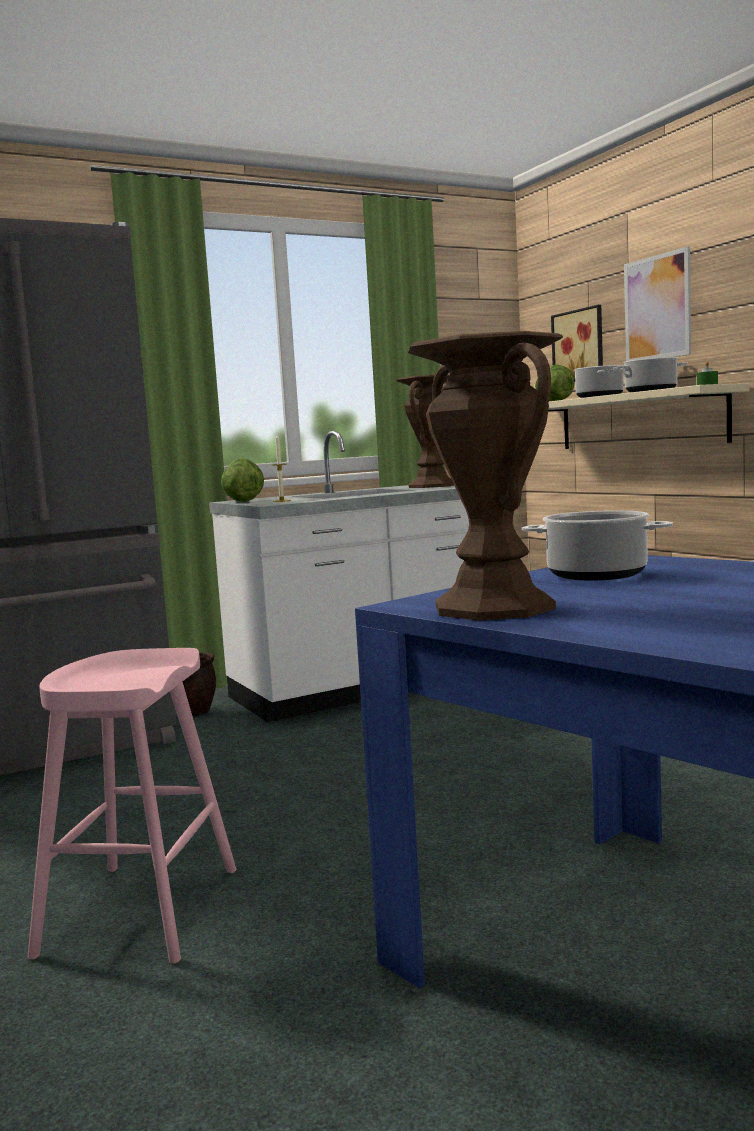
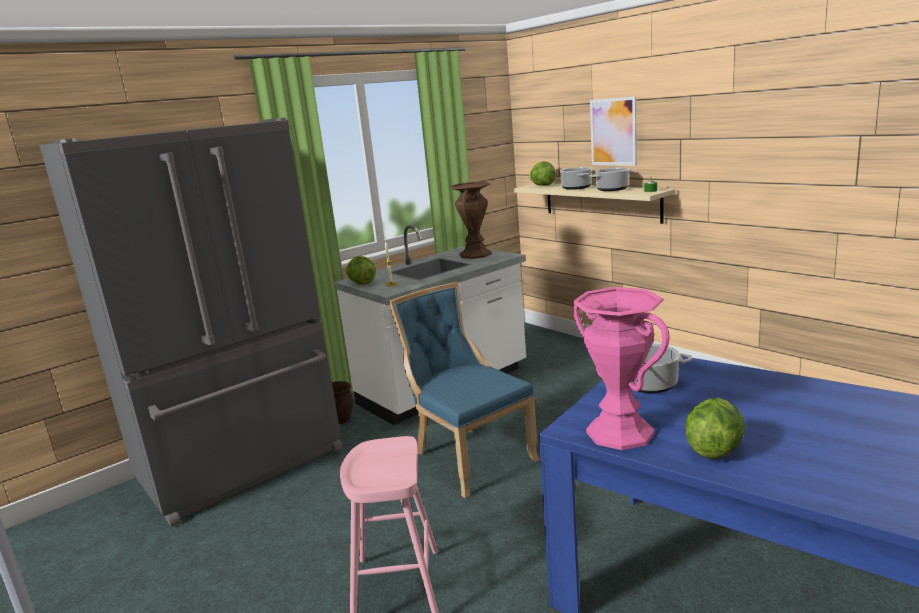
camera: 10 degrees left, 10 degrees up
(358, 764) = (469, 456): none -> blue chair
(493, 607) = (619, 432): brown vase -> pink vase
(580, 346) = (558, 147): picture -> none
(650, 622) = (714, 449): none -> lettuce

